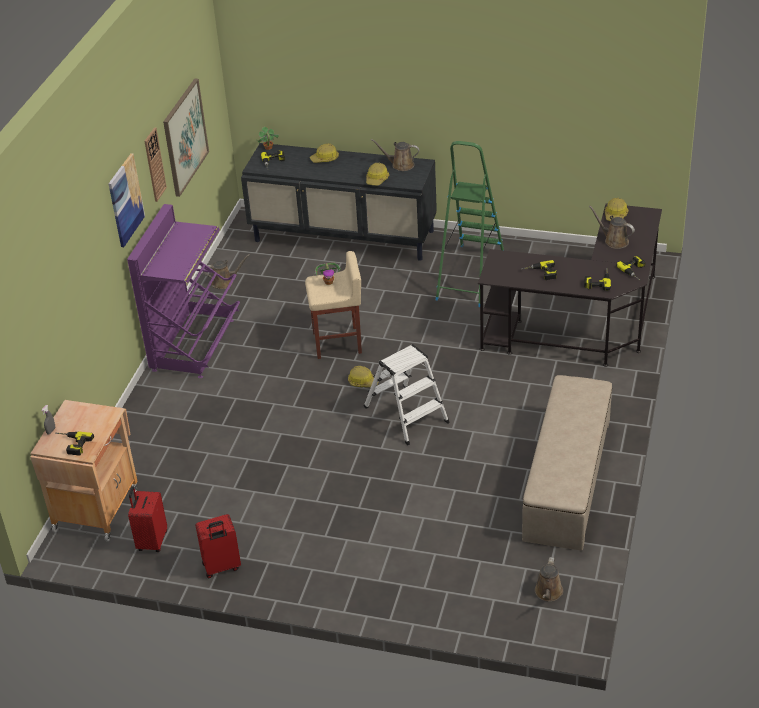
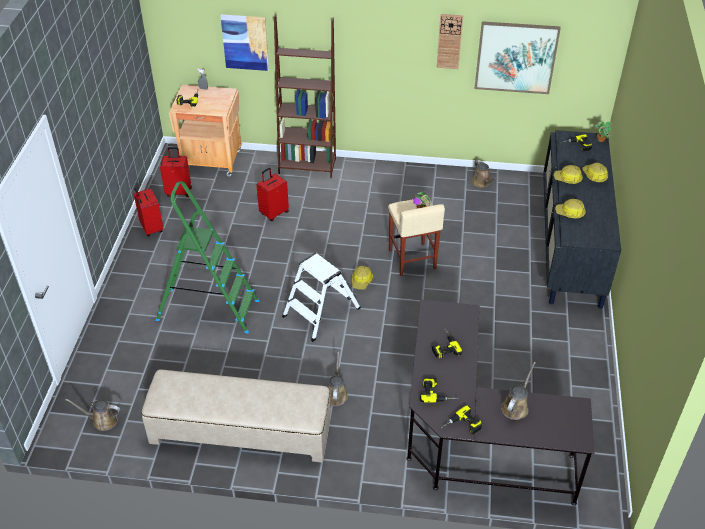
camera: 80 degrees right, 5 degrees up
(125, 200) = (388, 33): picture -> picture (245, 42)
(141, 418) = (307, 166): none -> brown bookcase
(197, 345) = (395, 180): purple shoe rack -> none
(225, 449) = (274, 213): none -> red suitcase
(400, 165) = (601, 226): brown watering can -> brown watering can (336, 394)
(470, 274) = (535, 342): green step ladder -> green step ladder (208, 310)
(616, 215) = (567, 408): hard hat -> hard hat (568, 179)

